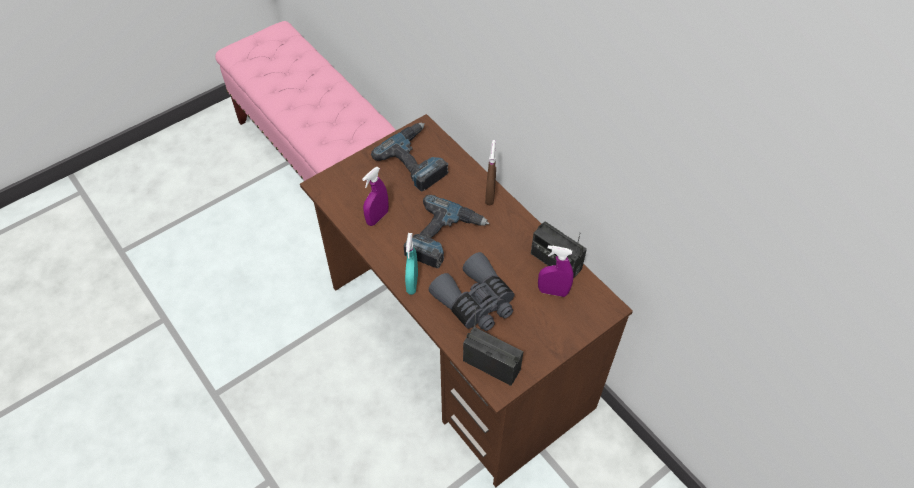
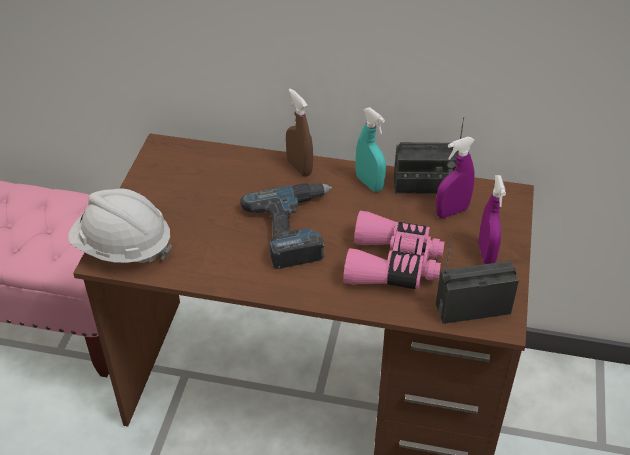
camera: 40 degrees left, 10 degrees down
(338, 184) = (123, 248): none -> white hard hat
(377, 217) = (204, 252): purple spray bottle -> purple spray bottle (486, 254)
(412, 283) = (312, 289): turquoise spray bottle -> turquoise spray bottle (369, 183)
(417, 160) = (187, 178): power drill -> none
(476, 302) = (393, 264): grey binoculars -> pink binoculars

